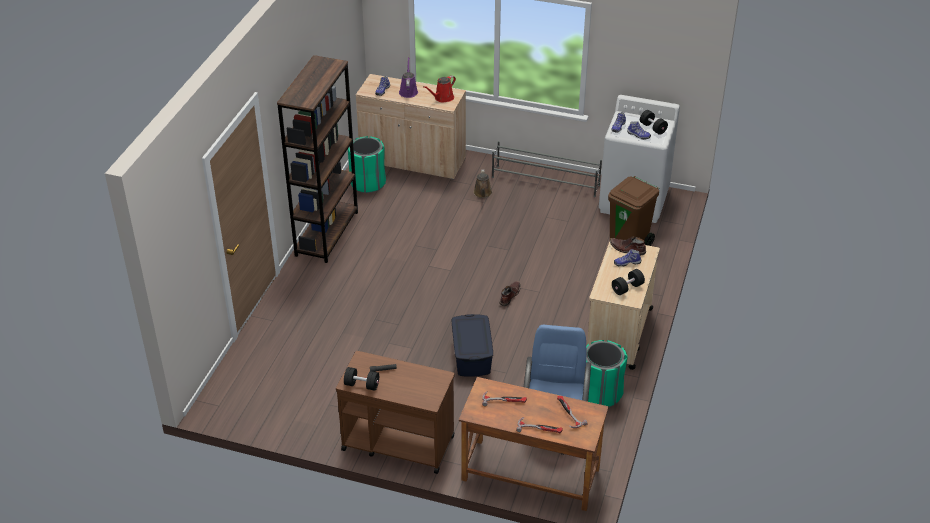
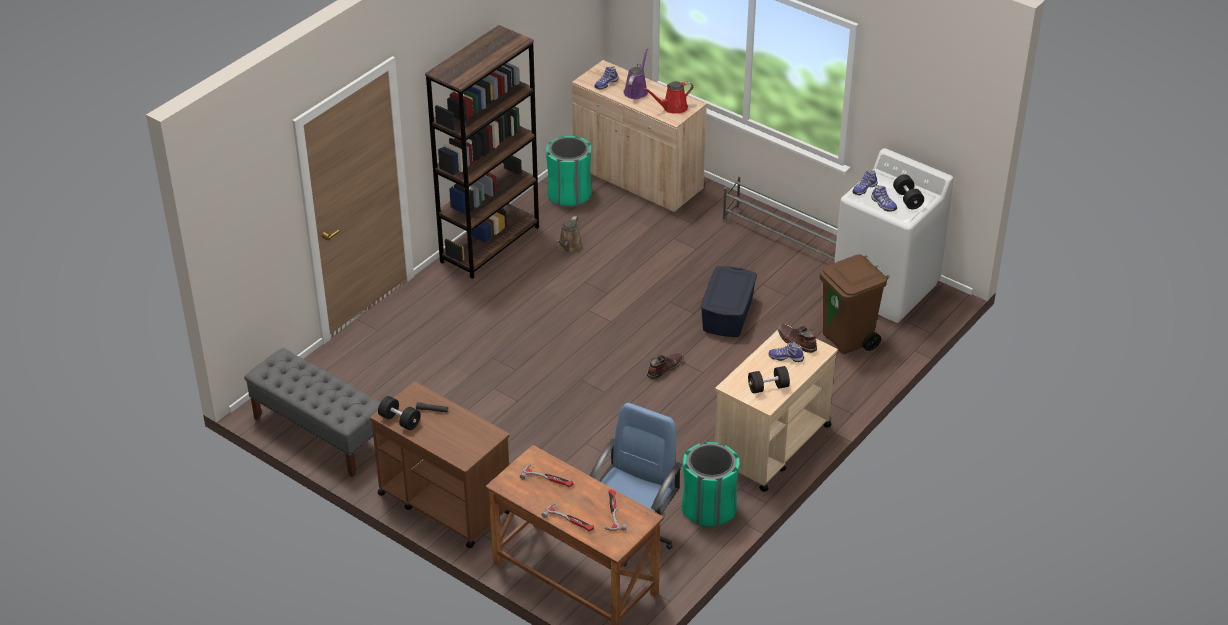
camera: 20 degrees right, 0 degrees up
(267, 414) = (319, 433): none -> grey bench
(471, 355) = (581, 426): blue storage box -> blue storage box (727, 314)
(482, 193) = (700, 238): brown watering can -> brown watering can (569, 247)

